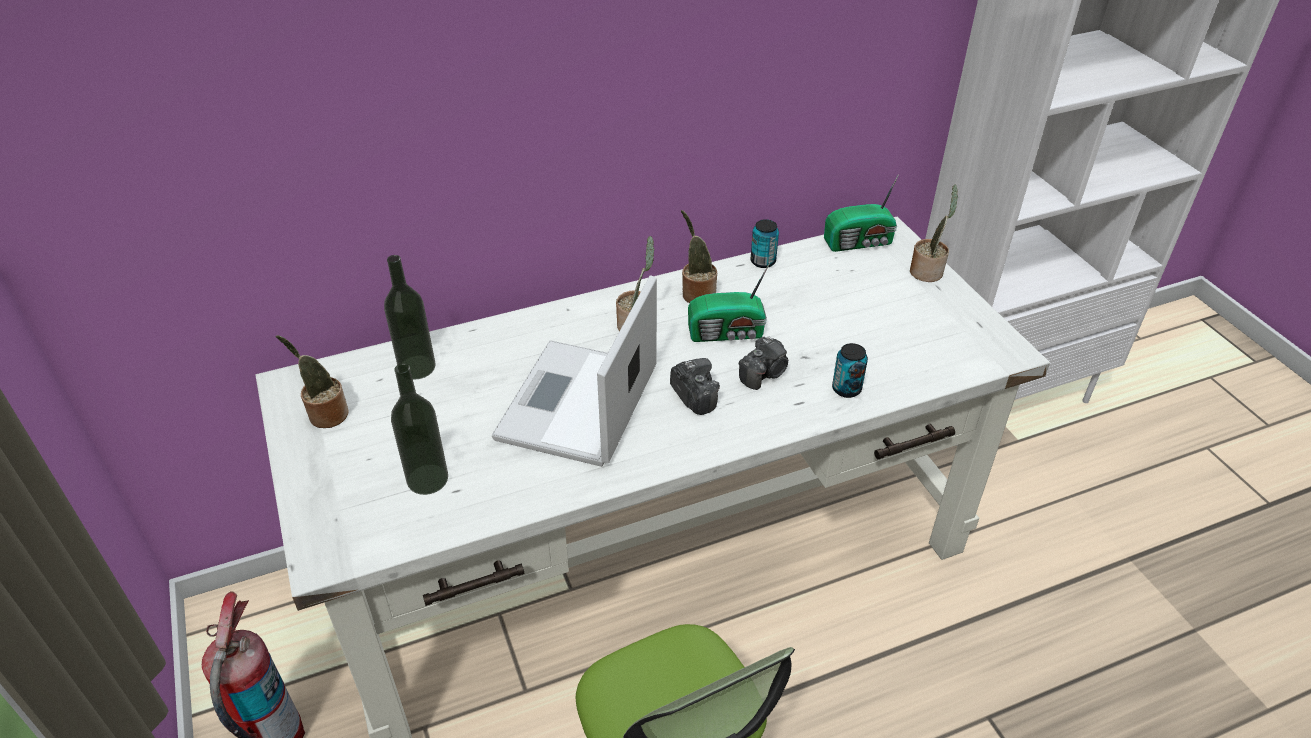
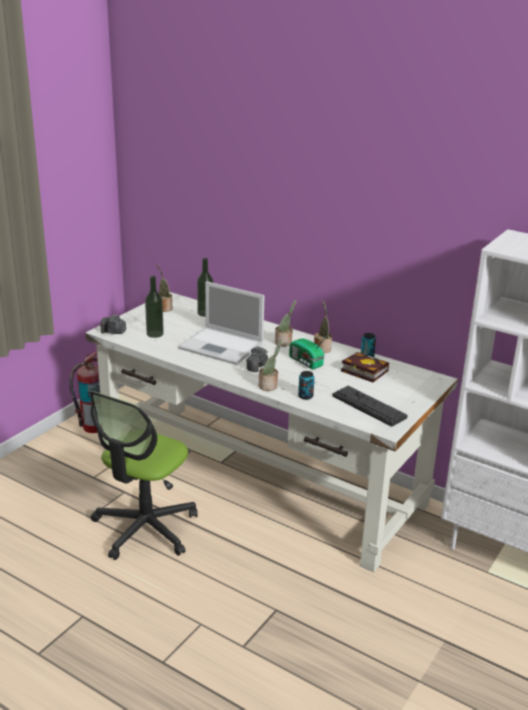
camera: 55 degrees right, 15 degrees down
(577, 405) = (222, 346): laptop -> laptop turned 135 degrees counterclockwise
(764, 374) = (290, 376): camera -> camera (113, 332)
(806, 288) = (362, 370): none -> book
(860, 242) = (419, 374): radio -> none
(926, 337) = (369, 406): none -> keyboard
(927, 271) = (422, 396): potted plant -> potted plant (269, 386)

